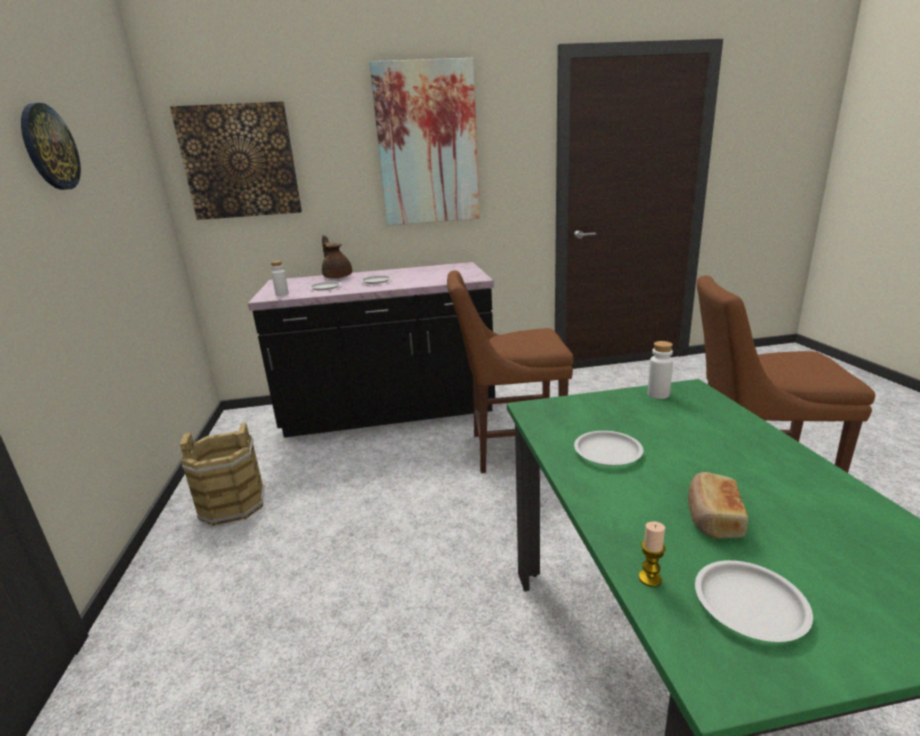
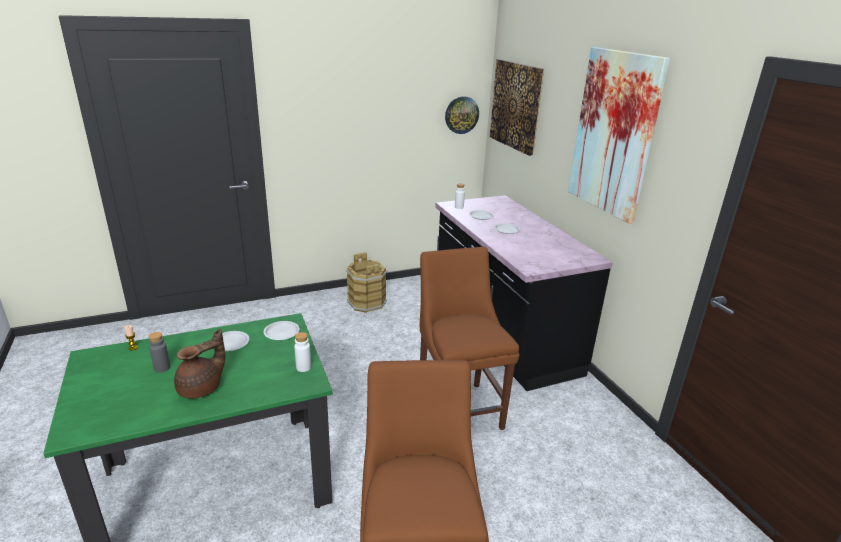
camera: 75 degrees right, 5 degrees up
(49, 147) = (361, 92): wall clock -> wall clock (461, 115)
(337, 277) = (520, 214): brown teapot -> brown teapot (202, 388)
(712, 518) = (162, 368): bread -> grey bottle
(749, 605) = (108, 367): white plate -> white plate (281, 333)

